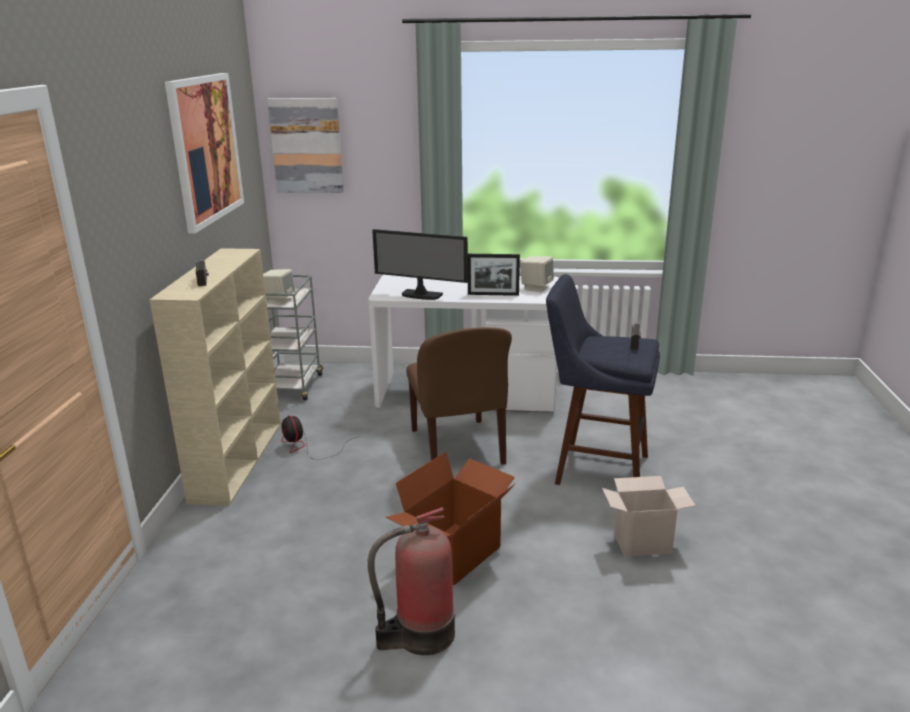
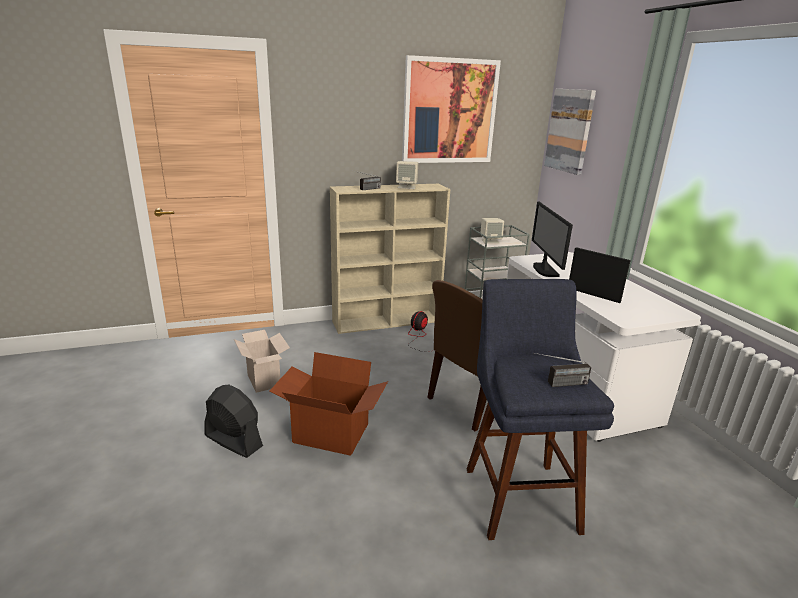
camera: 65 degrees right, 0 degrees up
(421, 635) = (233, 441): fire extinguisher -> black fan
(493, 294) = (593, 295): picture frame -> picture frame turned 150 degrees clockwise
(536, 288) = (645, 310): beige speaker -> beige speaker (407, 187)
(643, 543) = (406, 556): cardboard box -> cardboard box (265, 381)

